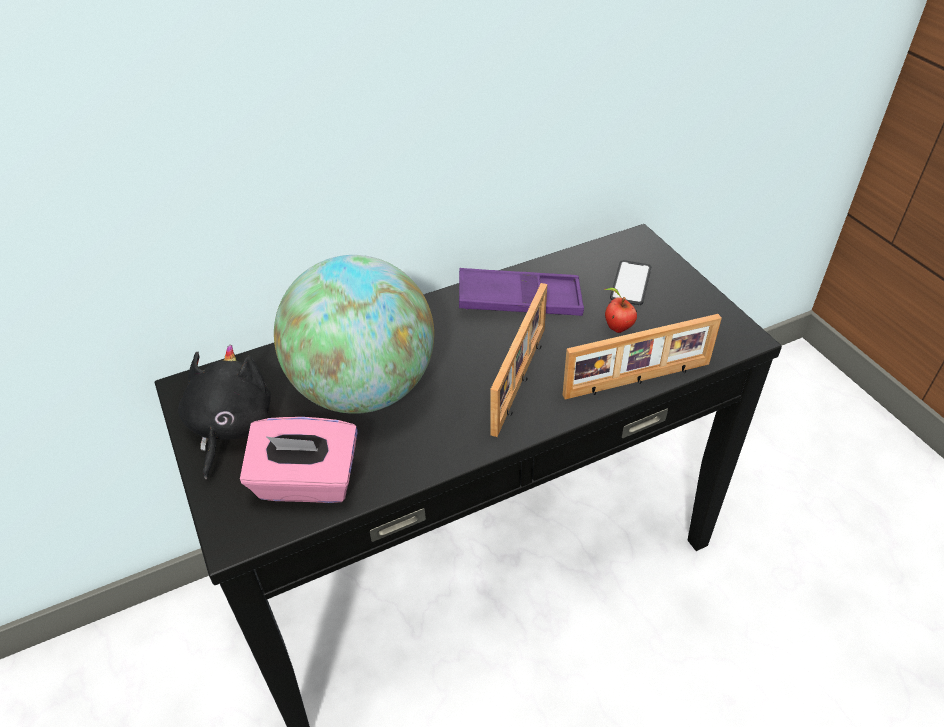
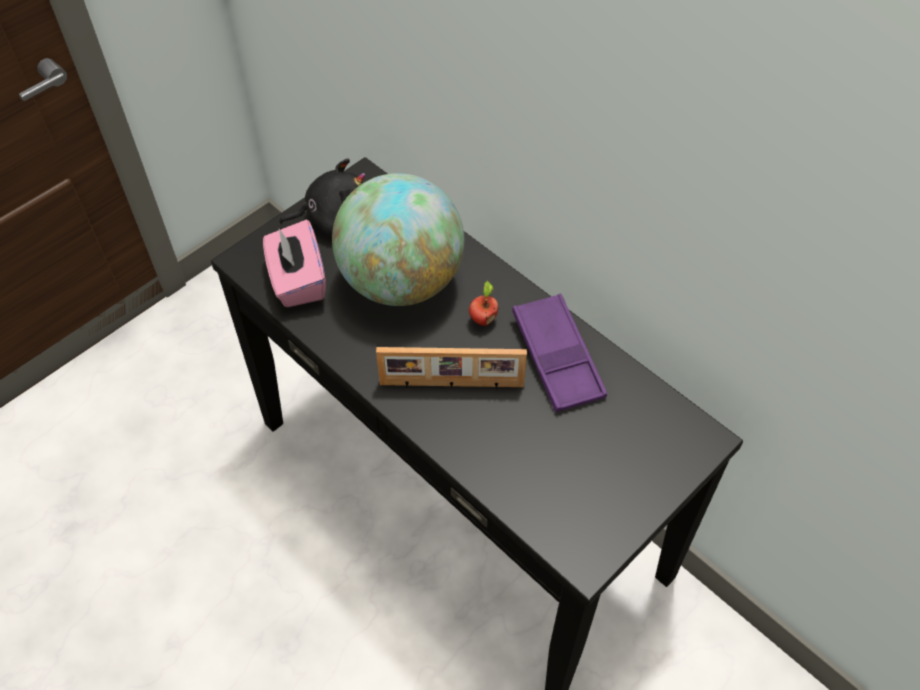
camera: 70 degrees right, 10 degrees up
(616, 328) = (551, 445): apple -> apple (482, 319)
(630, 283) = (626, 445): phone -> none
(638, 381) = (484, 476): picture frame -> none

